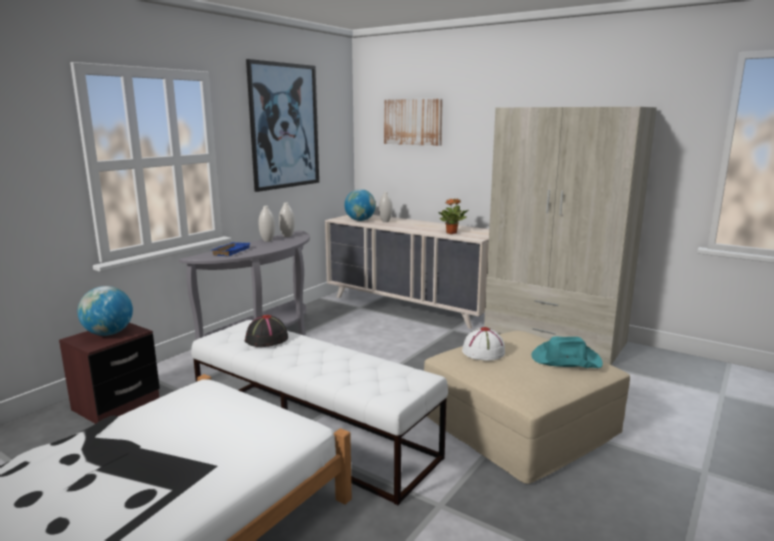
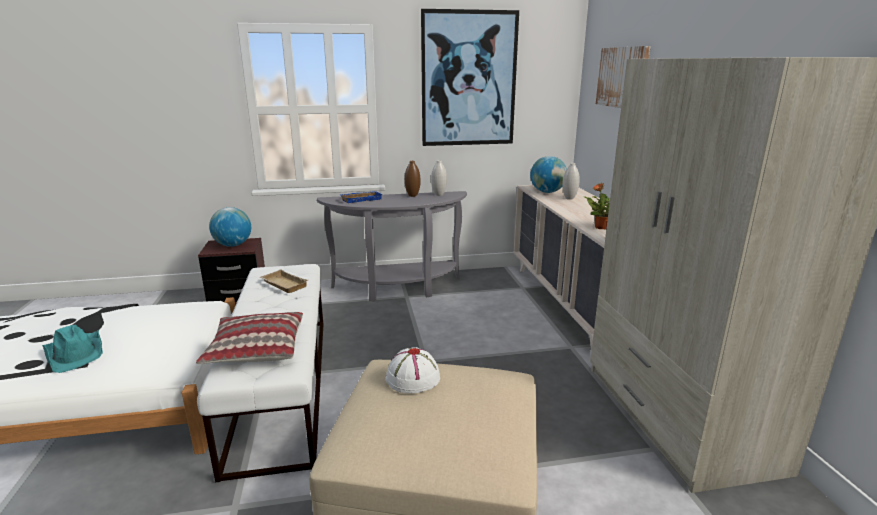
camera: 45 degrees right, 5 degrees up
(266, 339) = (283, 285): black hat -> beige tray
(267, 240) = (412, 195): white vase -> brown vase
(366, 377) = (256, 349): none -> pillow
(565, 360) = (467, 435): turquoise hat -> turquoise hat (76, 353)

